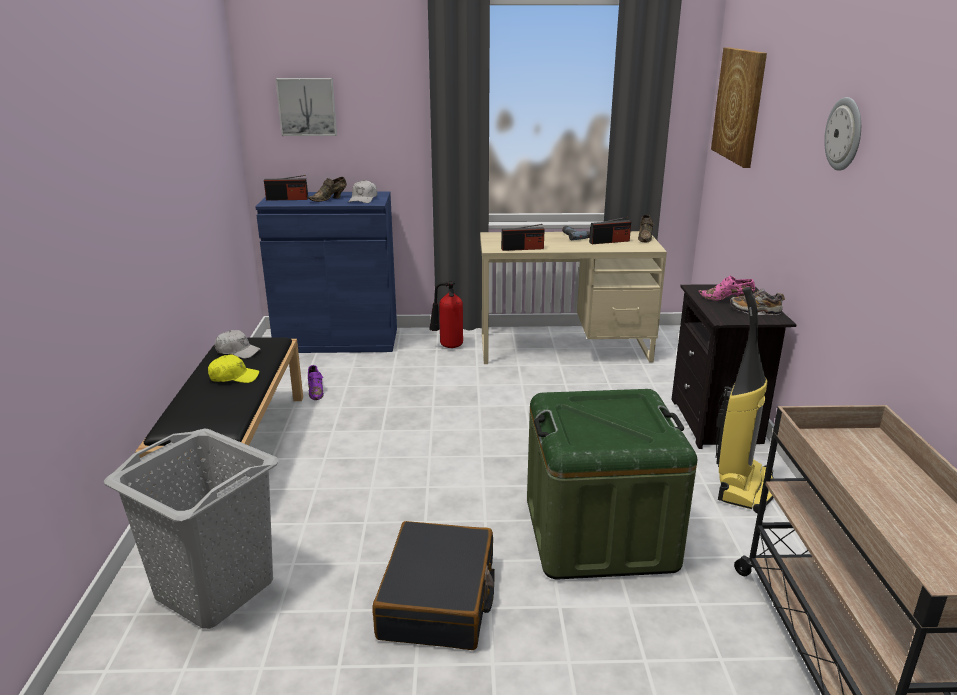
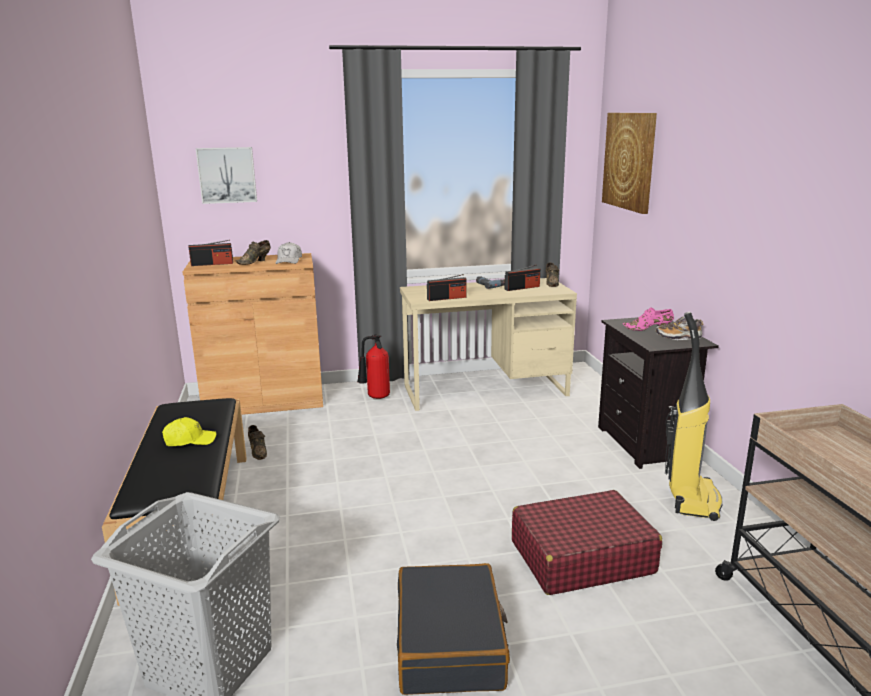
camera: 10 degrees left, 5 degrees down
(238, 351) = (185, 415): white cap -> none
(316, 391) = (258, 451): purple shoe -> brown shoe
(337, 340) = (264, 401): blue cabinet -> brown cabinet
(599, 533) = (581, 557): green storage box -> red suitcase
(844, 134) = (754, 173): wall clock -> none

